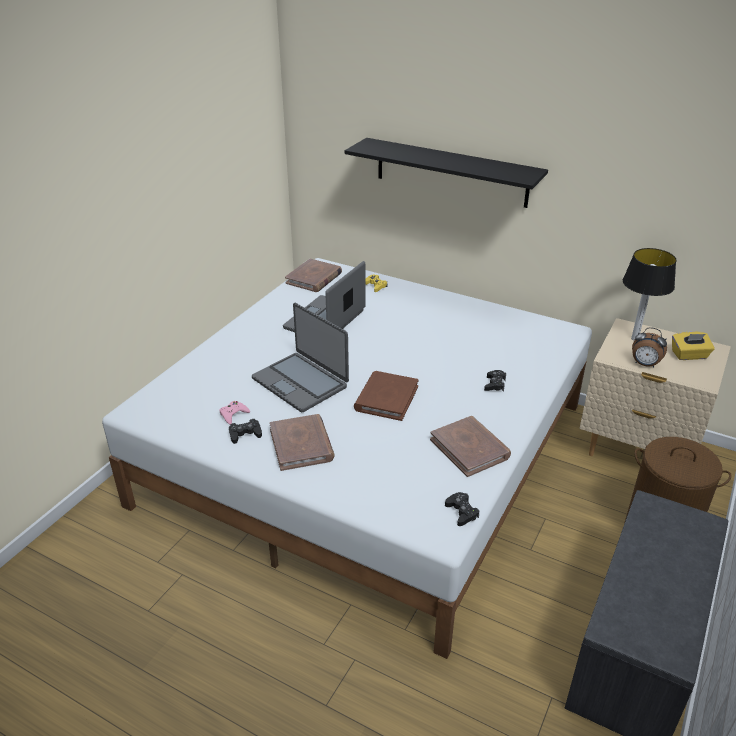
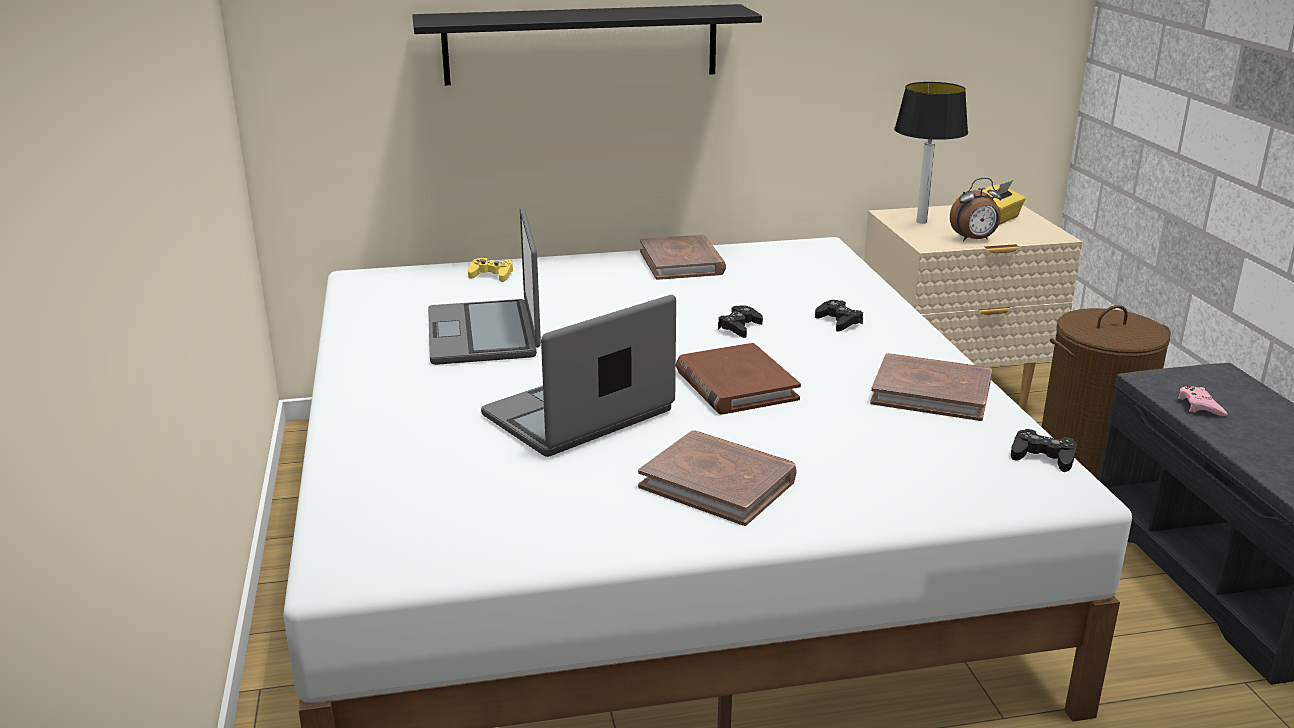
camera: 40 degrees left, 10 degrees down
(233, 414) = (543, 495): pink game controller -> pink game controller (1200, 406)
(245, 434) = (608, 509): black game controller -> black game controller (739, 327)
(301, 382) = (579, 415): laptop -> laptop turned 135 degrees clockwise
(314, 278) = (374, 294): brown book -> brown book (682, 262)

